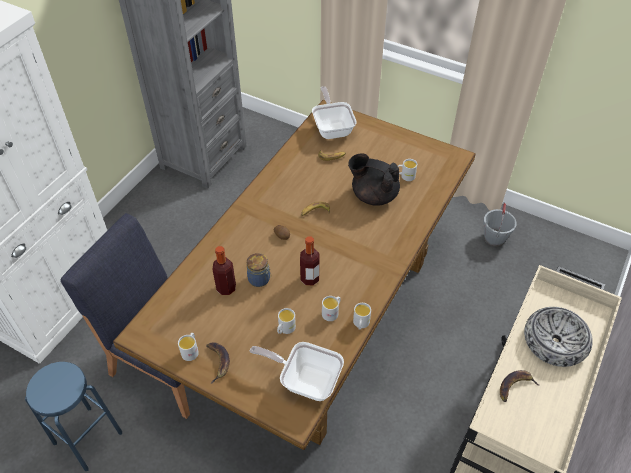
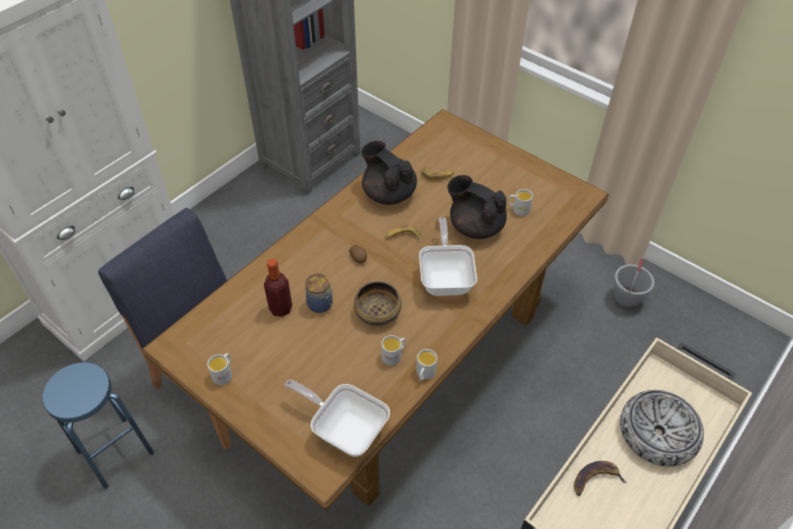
camera: 10 degrees right, 0 degrees up
(218, 362) = (251, 391): banana -> none
(285, 329) = (335, 366): white mug -> none
(294, 177) = (388, 193): none -> black teapot
(310, 278) = (378, 312): bottle -> bowl
(332, 128) = (446, 142): frying pan -> frying pan (446, 278)

